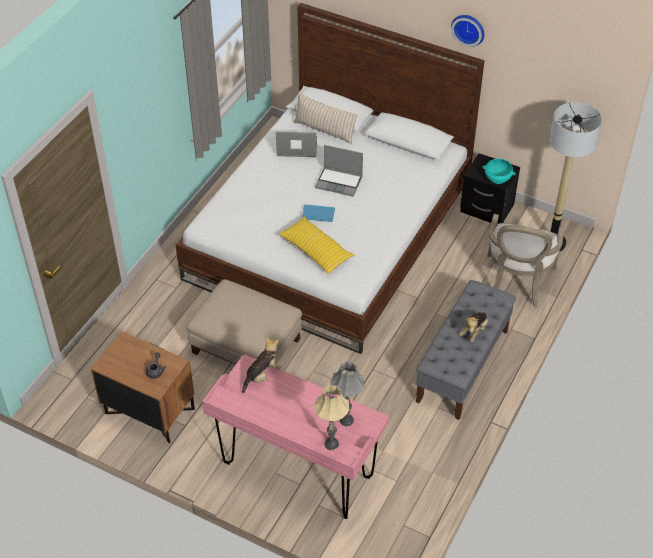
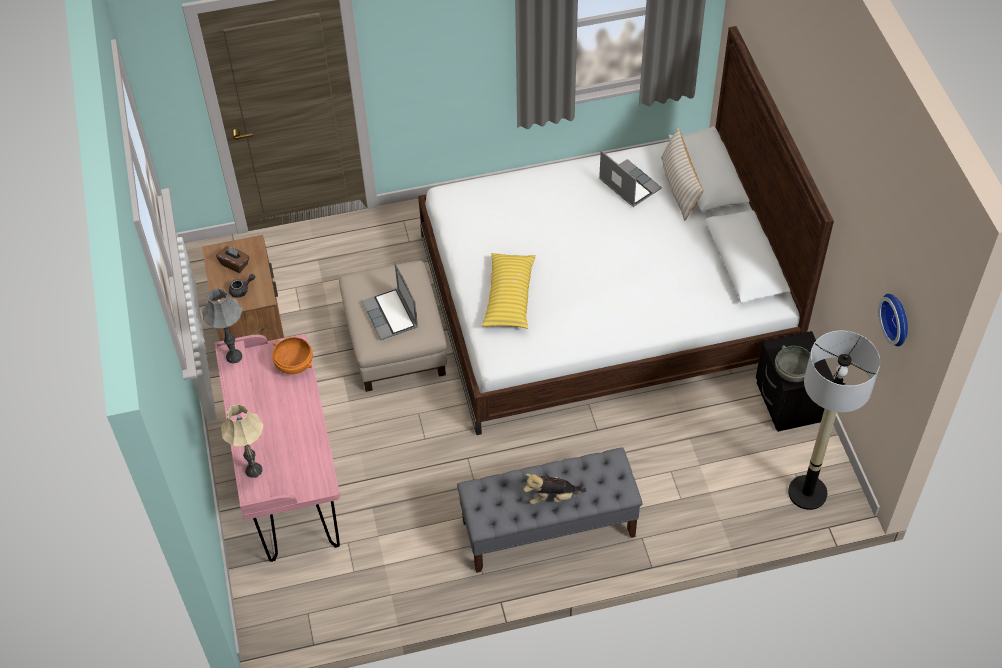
camera: 50 degrees right, 5 degrees up
(128, 360) = (234, 264): none -> brown tissue box
(262, 376) = (294, 365): plush toy -> orange bowl
(317, 213) = (558, 263): blue book -> none
(339, 182) = (620, 249): laptop -> laptop (391, 315)
(346, 420) = (302, 464): grey table lamp -> grey table lamp (234, 356)
(469, 29) = (836, 171): wall clock -> wall clock (898, 319)
(497, 178) = (793, 372): turquoise bowl -> grey bowl
(516, 284) = (710, 501): armchair -> none

